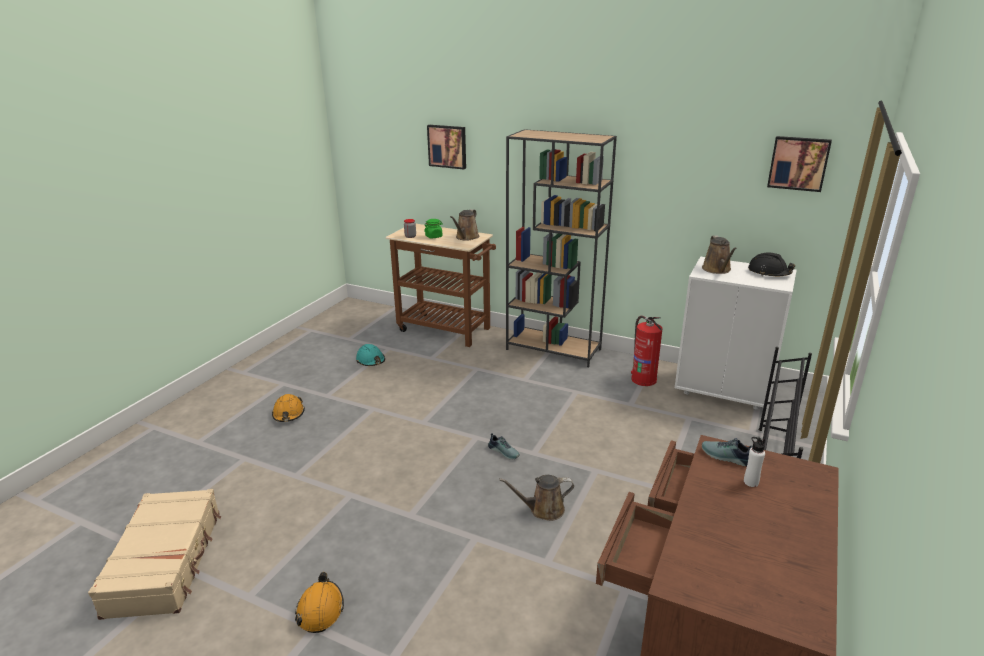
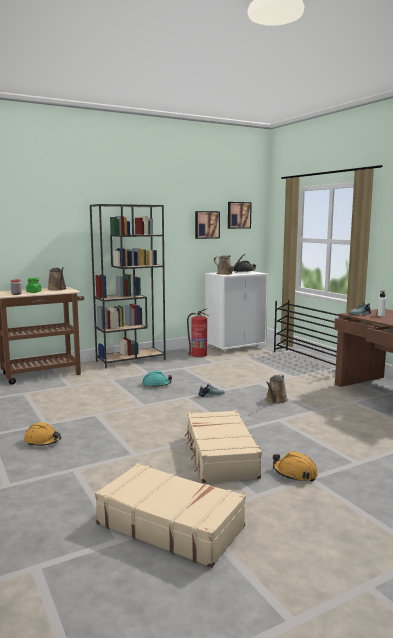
camera: 55 degrees left, 15 degrees down
(329, 532) = (220, 456): none -> beige suitcase
(371, 361) = (29, 401): turquoise hard hat -> turquoise hard hat (156, 384)
(447, 146) = (23, 222): picture -> picture (206, 224)

